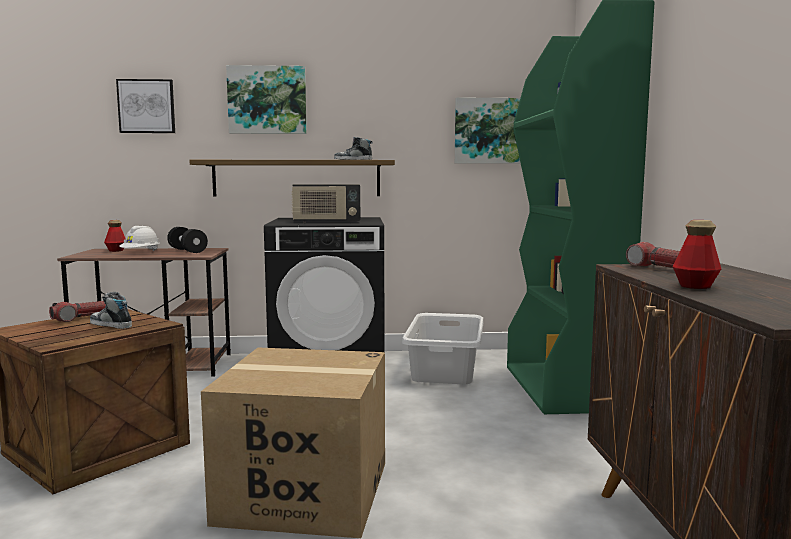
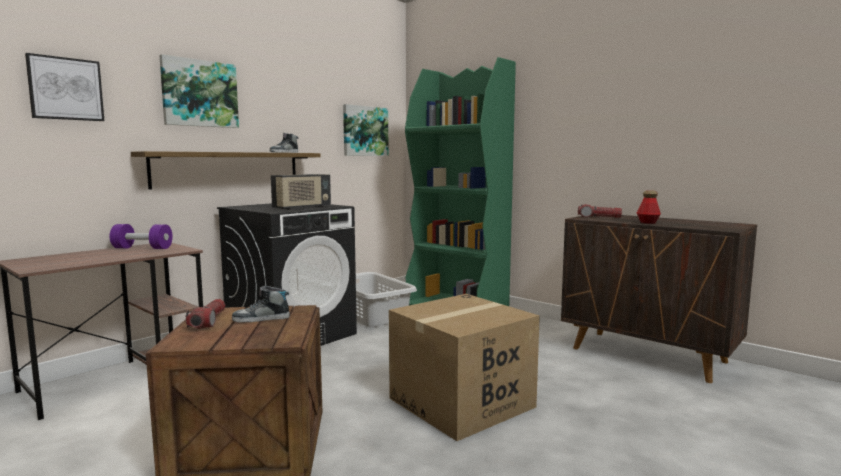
camera: 45 degrees left, 0 degrees up
(116, 250) = (49, 258): bottle -> none
(141, 253) = (100, 256): white hard hat -> none
(187, 251) = (142, 248): black dumbbell -> purple dumbbell

